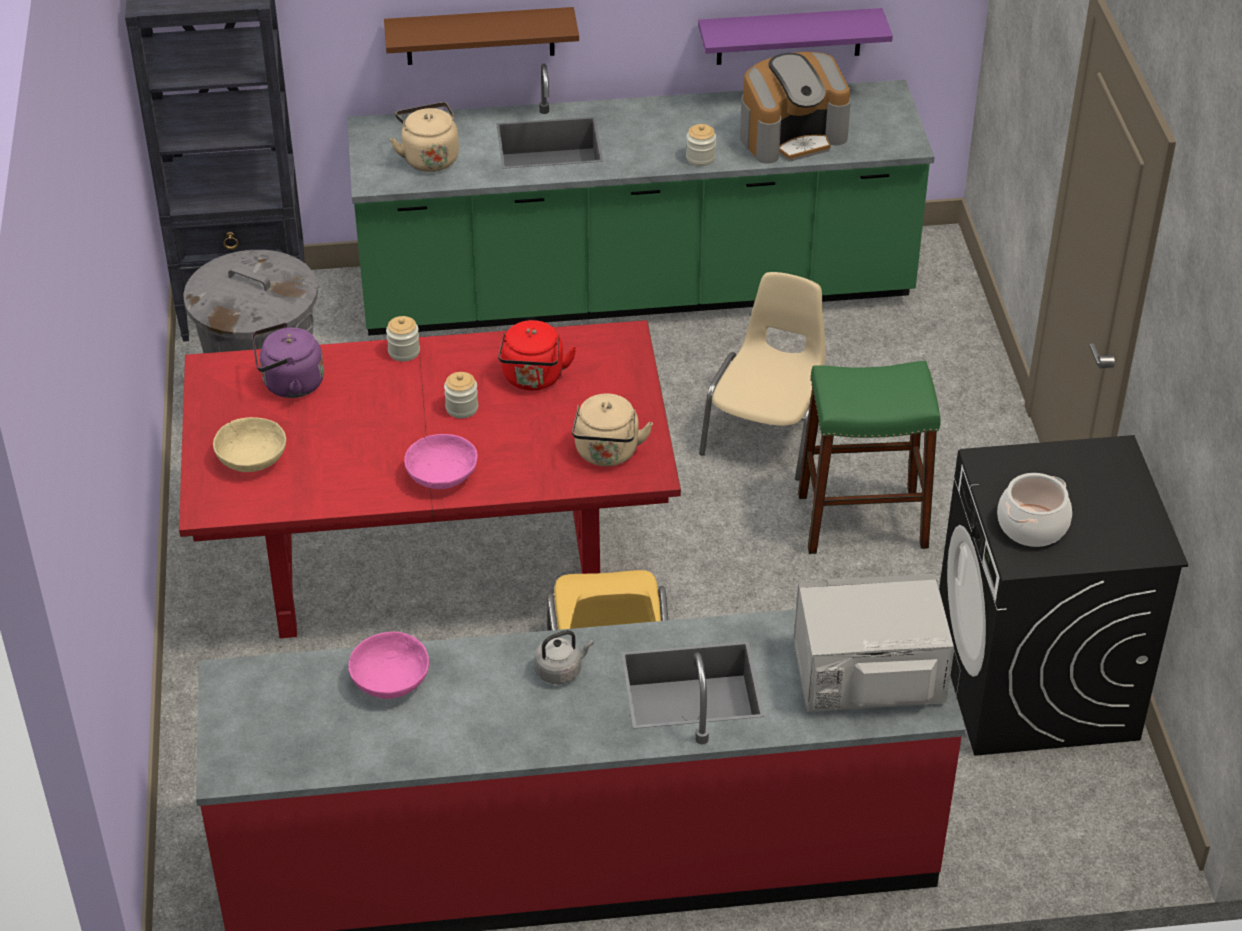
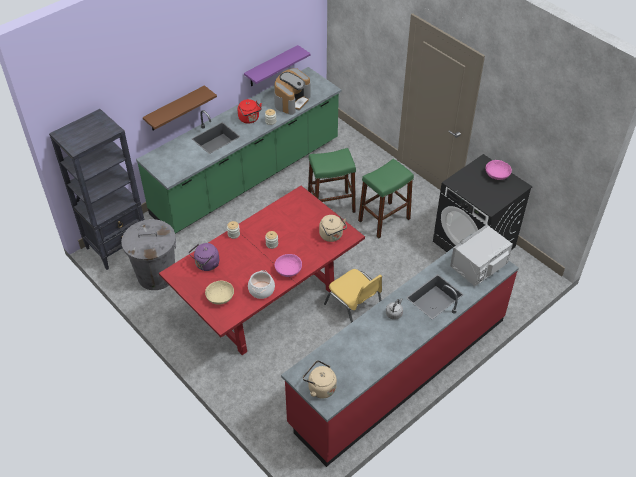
camera: 35 degrees left, 5 degrees up
(390, 681) = (347, 346): pink bowl -> pink bowl (497, 175)
(429, 158) = (180, 161): beige kettle -> beige kettle (320, 388)
(533, 379) = (285, 222): red kettle -> red kettle (249, 119)
(767, 432) = (331, 205): beige chair -> green stool
(1032, 525) = (483, 196): cooking pot -> cooking pot (261, 290)

